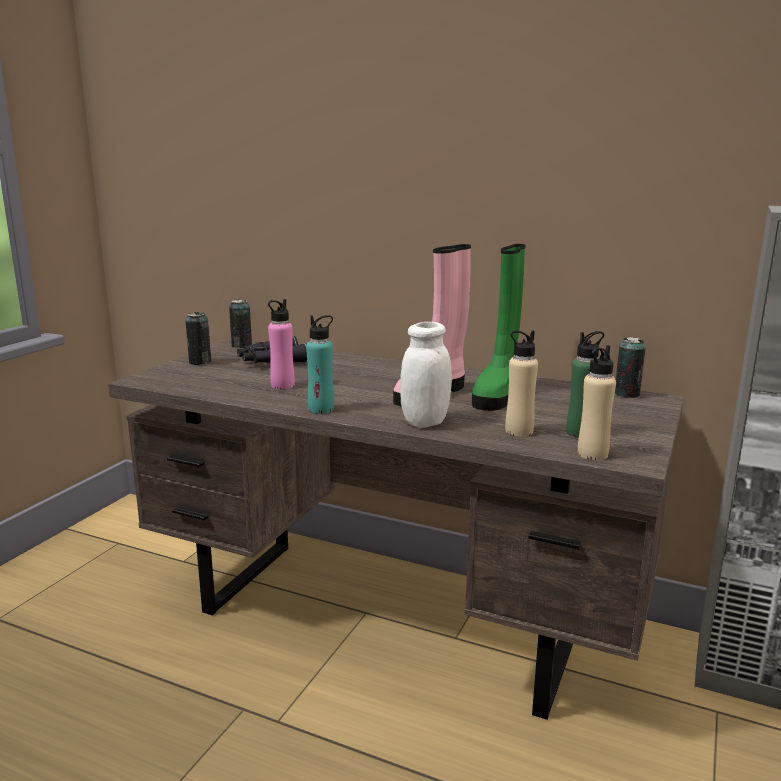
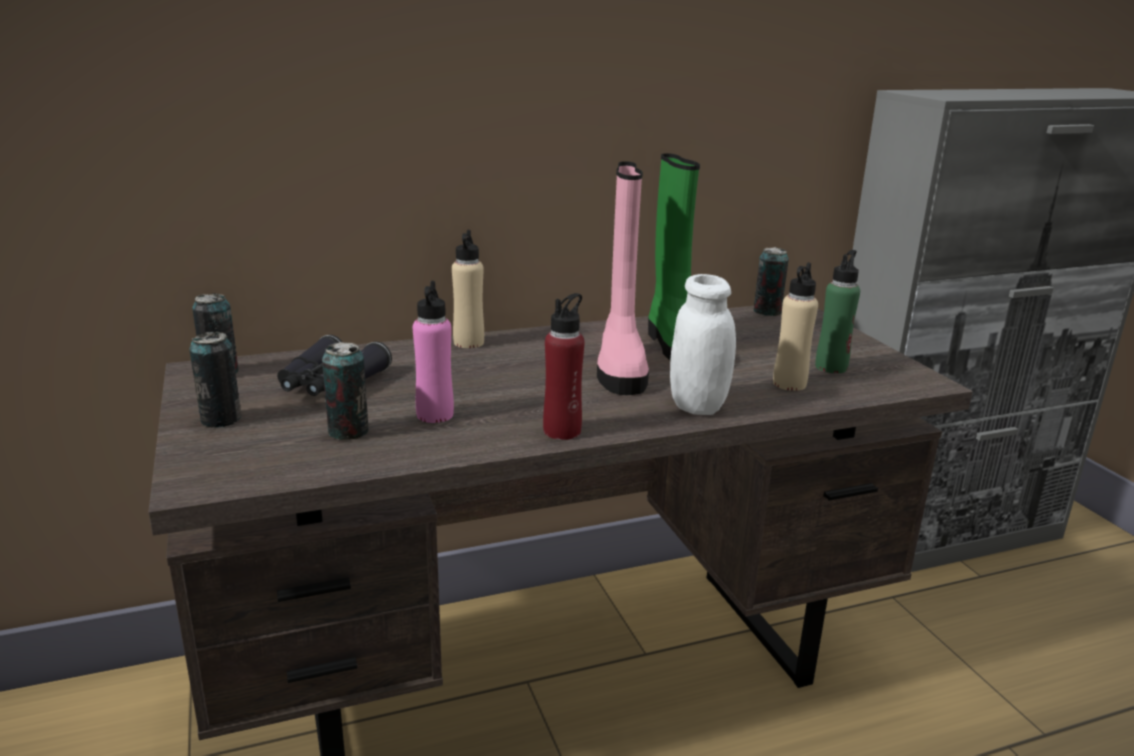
camera: 45 degrees left, 5 degrees up
(232, 380) = (348, 431): none -> can
(321, 409) = (562, 431): turquoise bottle -> red bottle
(592, 454) = (887, 386): beige bottle -> beige bottle (468, 343)

